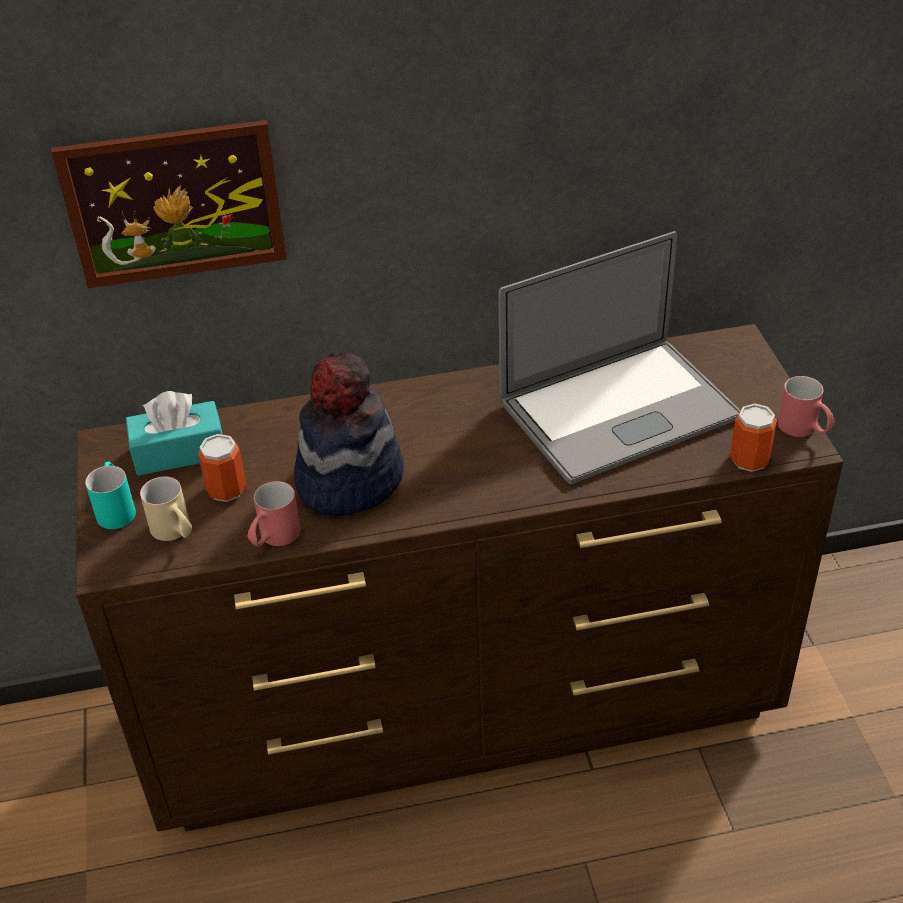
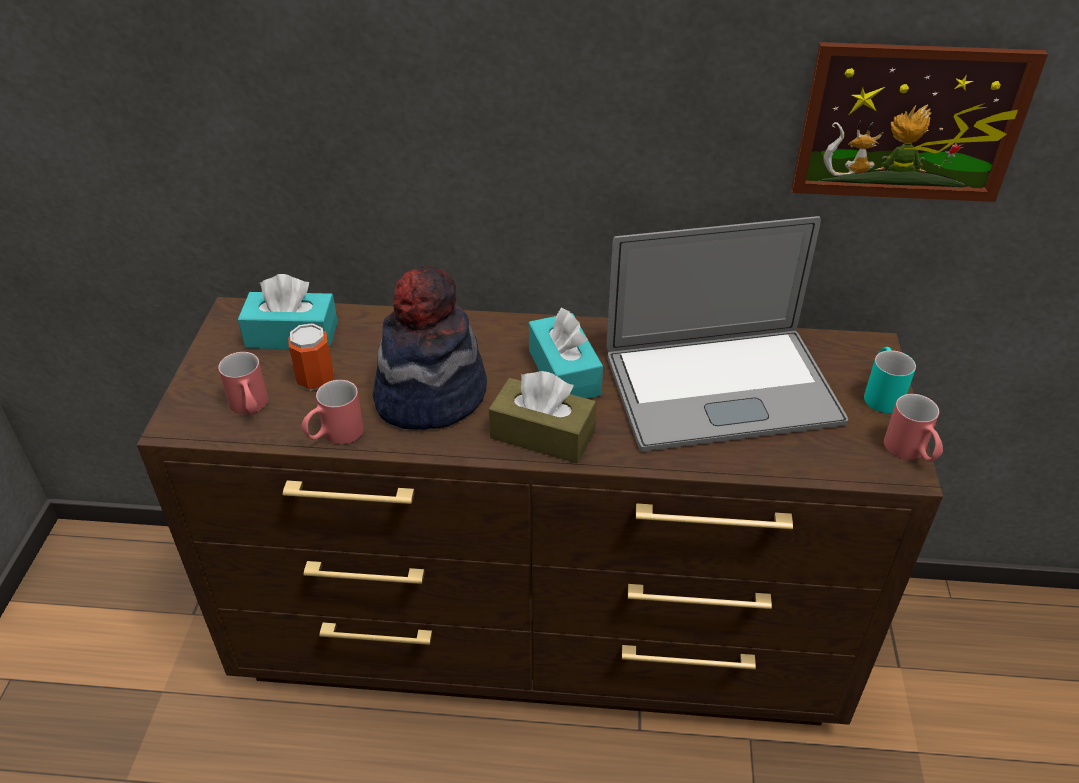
camera: 15 degrees right, 0 degrees up
(116, 508) = (212, 373): turquoise mug -> turquoise mug (881, 393)
(174, 204) = (314, 92): picture -> picture (910, 123)
(175, 532) = (251, 408): beige mug -> red mug
(467, 428) = (564, 372): none -> turquoise tissue box
(473, 490) = (542, 434): none -> brown tissue box
(749, 459) = (839, 470): can -> none

